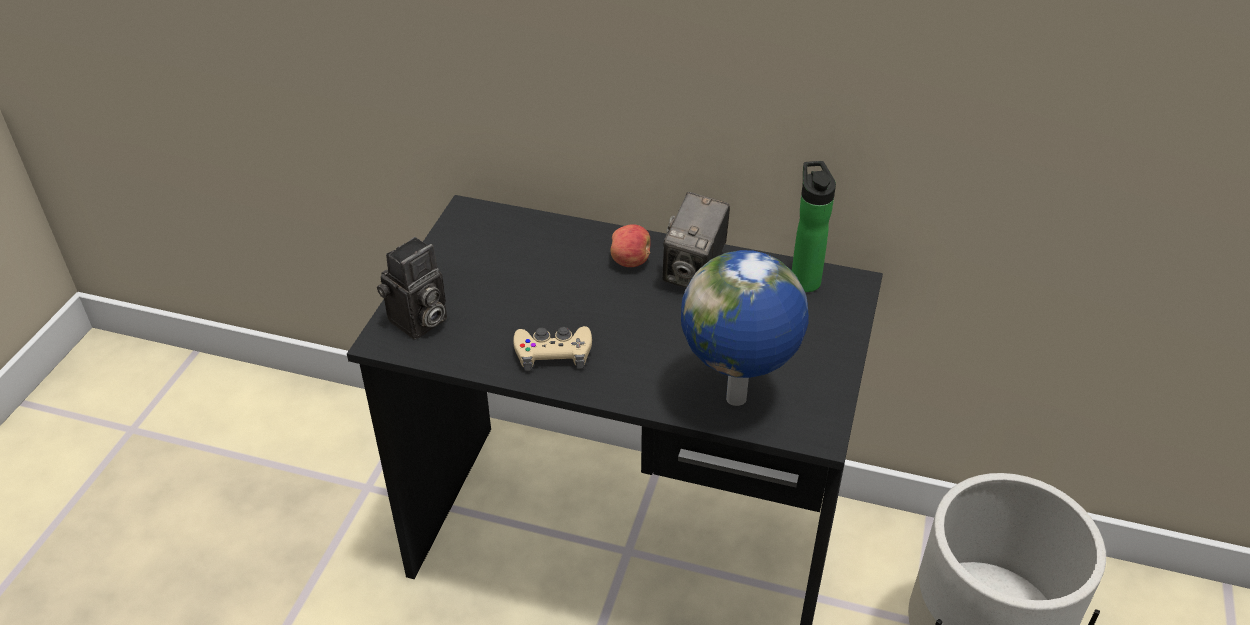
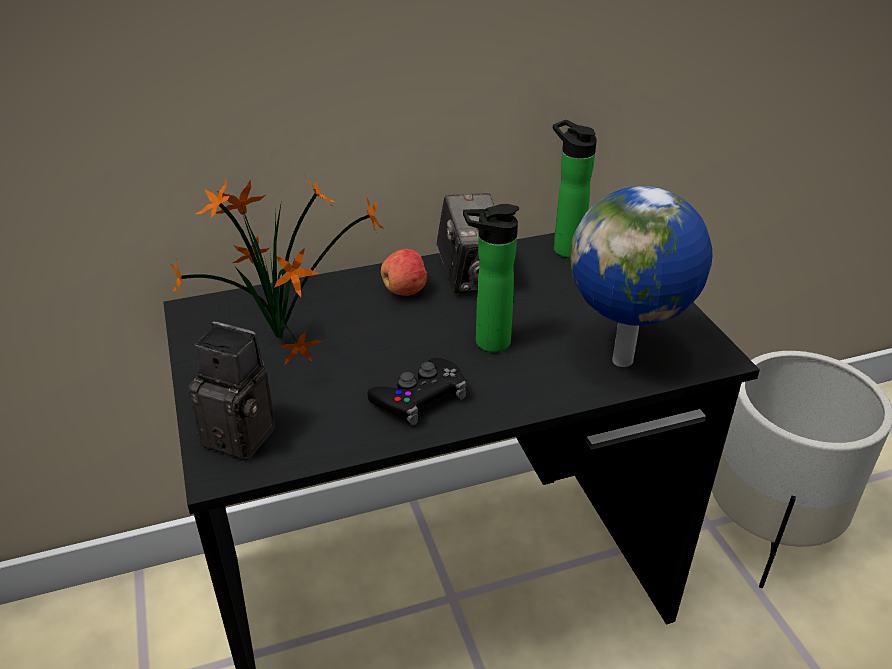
camera: 35 degrees left, 5 degrees down
(418, 323) = (245, 434): camera -> camera turned 75 degrees counterclockwise
(505, 259) = (280, 337): none -> potted plant
(553, 353) = (419, 398): beige game controller -> black game controller
(646, 334) = (487, 343): none -> bottle

